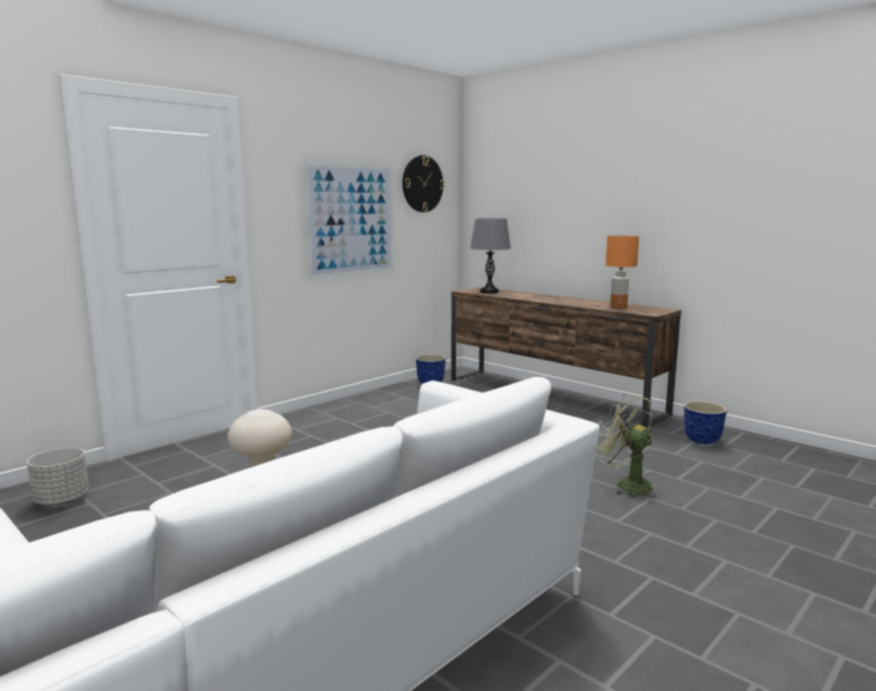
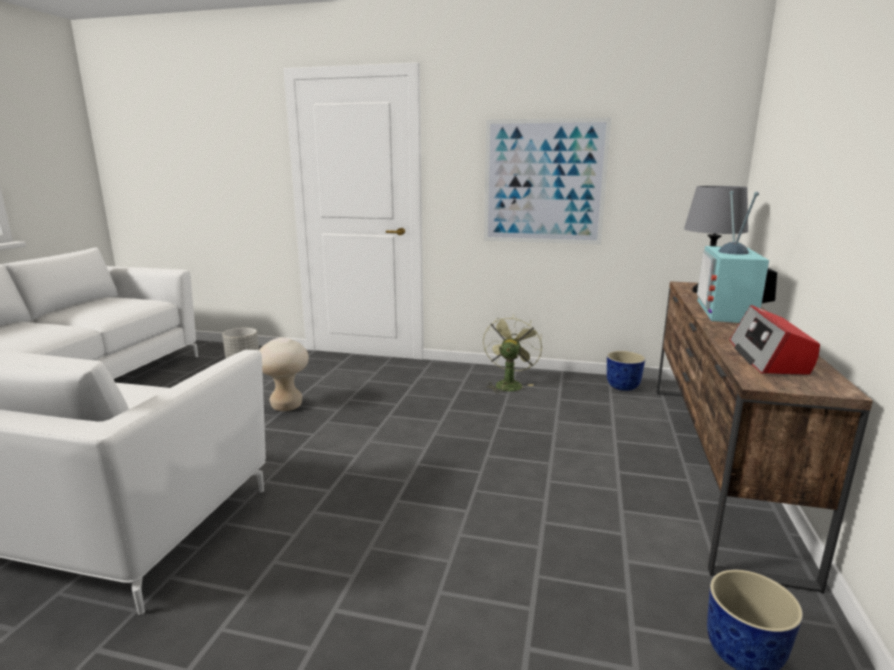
camera: 60 degrees right, 5 degrees up
(422, 184) = (666, 137): wall clock -> none
(538, 297) = (730, 312): none -> television
(619, 307) = (768, 357): orange table lamp -> radio
(626, 484) = (458, 595): green fan -> green fan (509, 384)

